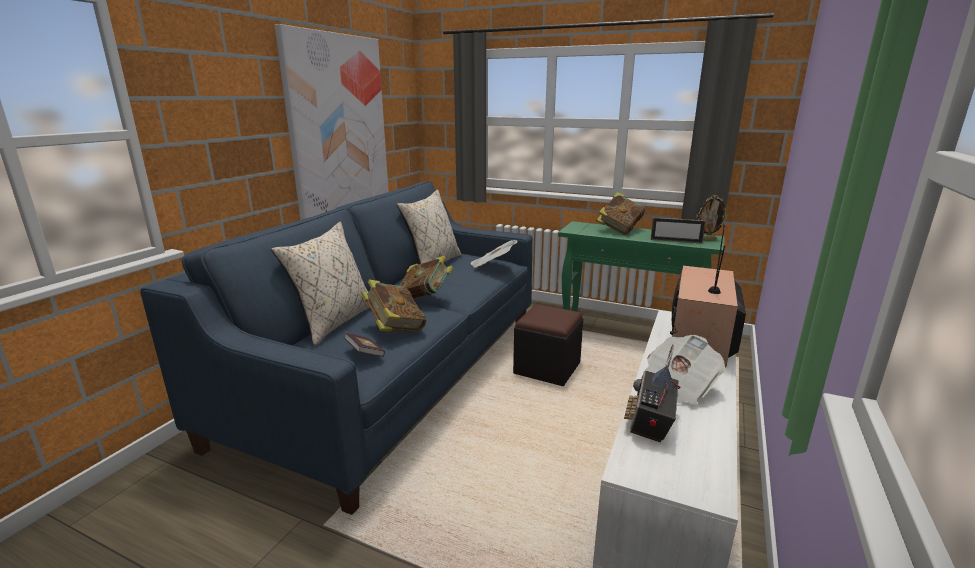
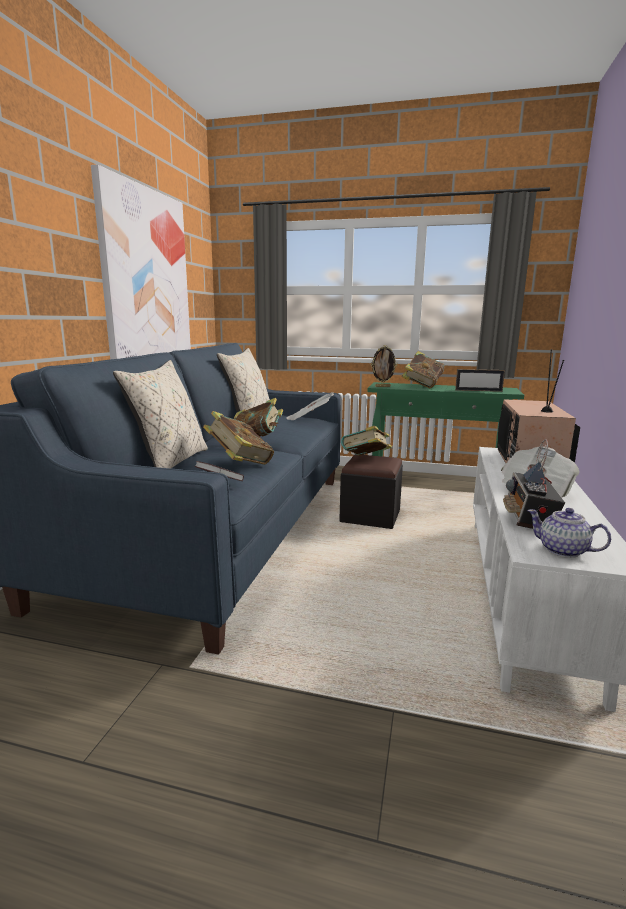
camera: 10 degrees left, 5 degrees down
(542, 314) = (365, 460): none -> book
(661, 470) = (563, 550): none -> teapot
(707, 240) = (504, 389): picture frame -> picture frame (382, 386)

